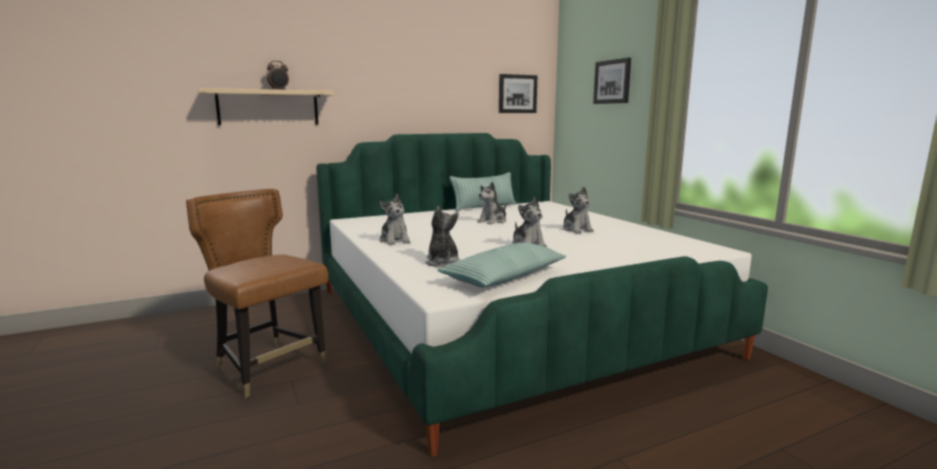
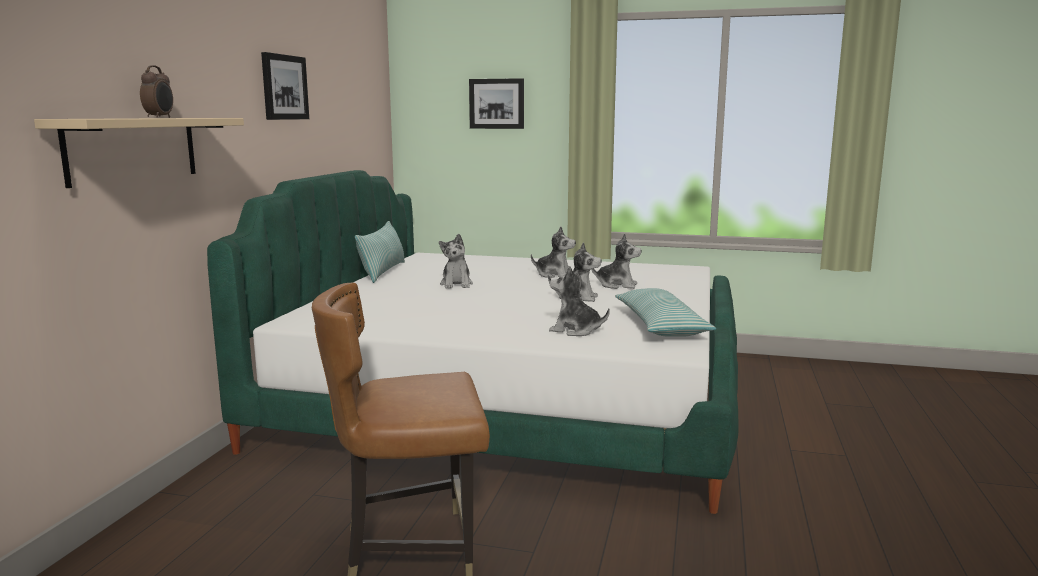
camera: 50 degrees left, 0 degrees up
(395, 240) = (449, 327): plush toy -> plush toy (617, 285)
(517, 94) = (366, 114): picture -> picture (284, 87)

